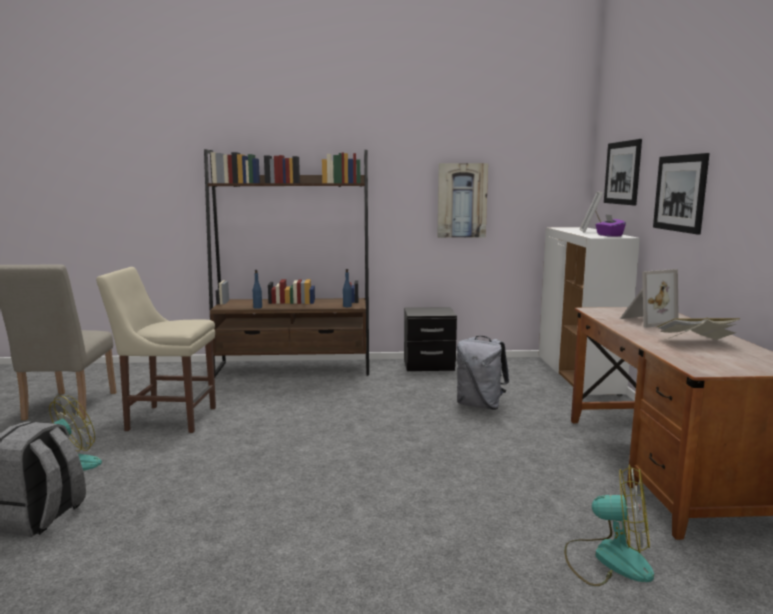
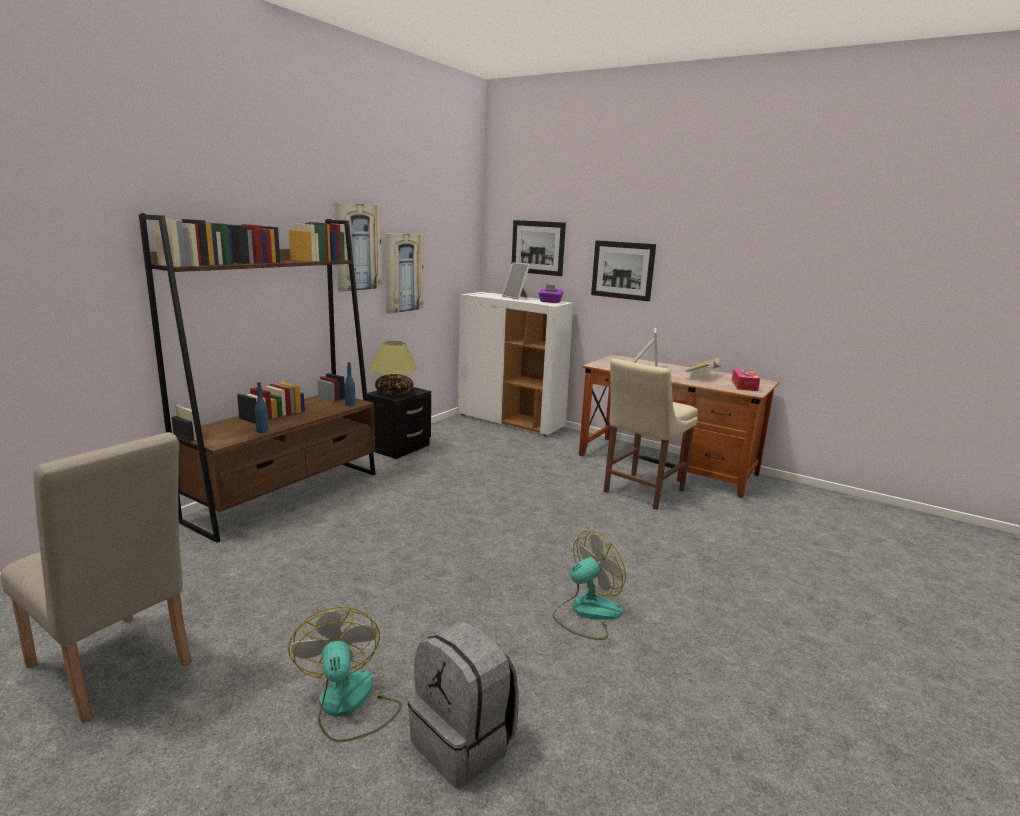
camera: 55 degrees left, 5 degrees up
(167, 418) = (299, 601): beige chair -> beige chair (641, 492)
(404, 175) = (357, 247): none -> picture
(424, 311) = (394, 393): none -> table lamp
(480, 405) = (511, 466): grey backpack -> none
(608, 559) = (747, 521): fan -> fan (587, 613)
(726, 362) = (744, 385): none -> tissue box

